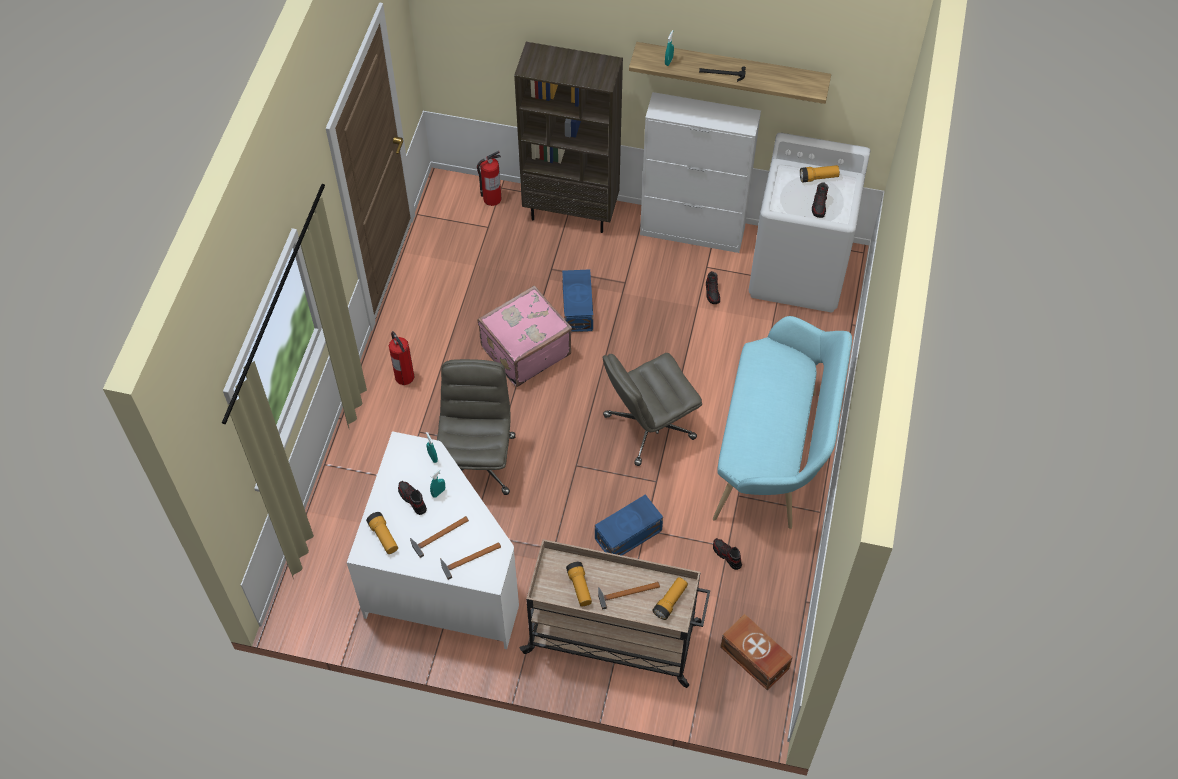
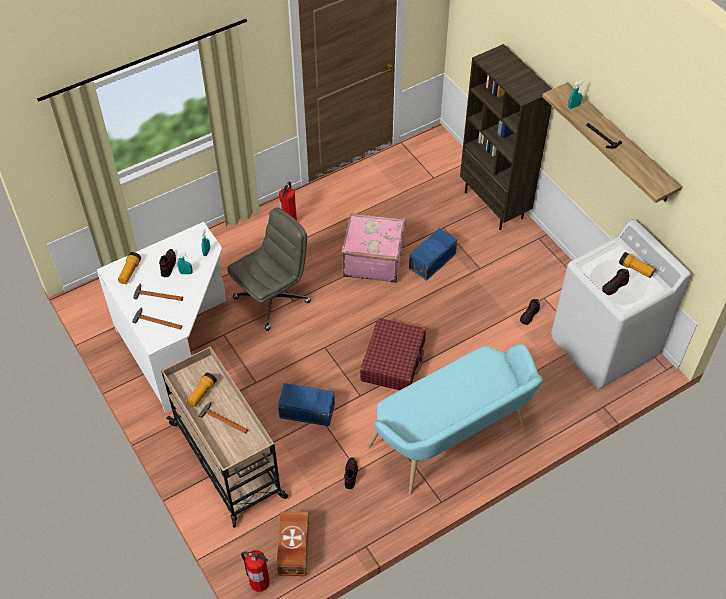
camera: 45 degrees right, 5 degrees down
(491, 199) = (454, 164): fire extinguisher -> fire extinguisher (259, 582)
(648, 427) = (393, 361): grey office chair -> red suitcase
(670, 601) = (241, 447): flashlight -> none
(693, 232) = (559, 271): white cabinet -> none

